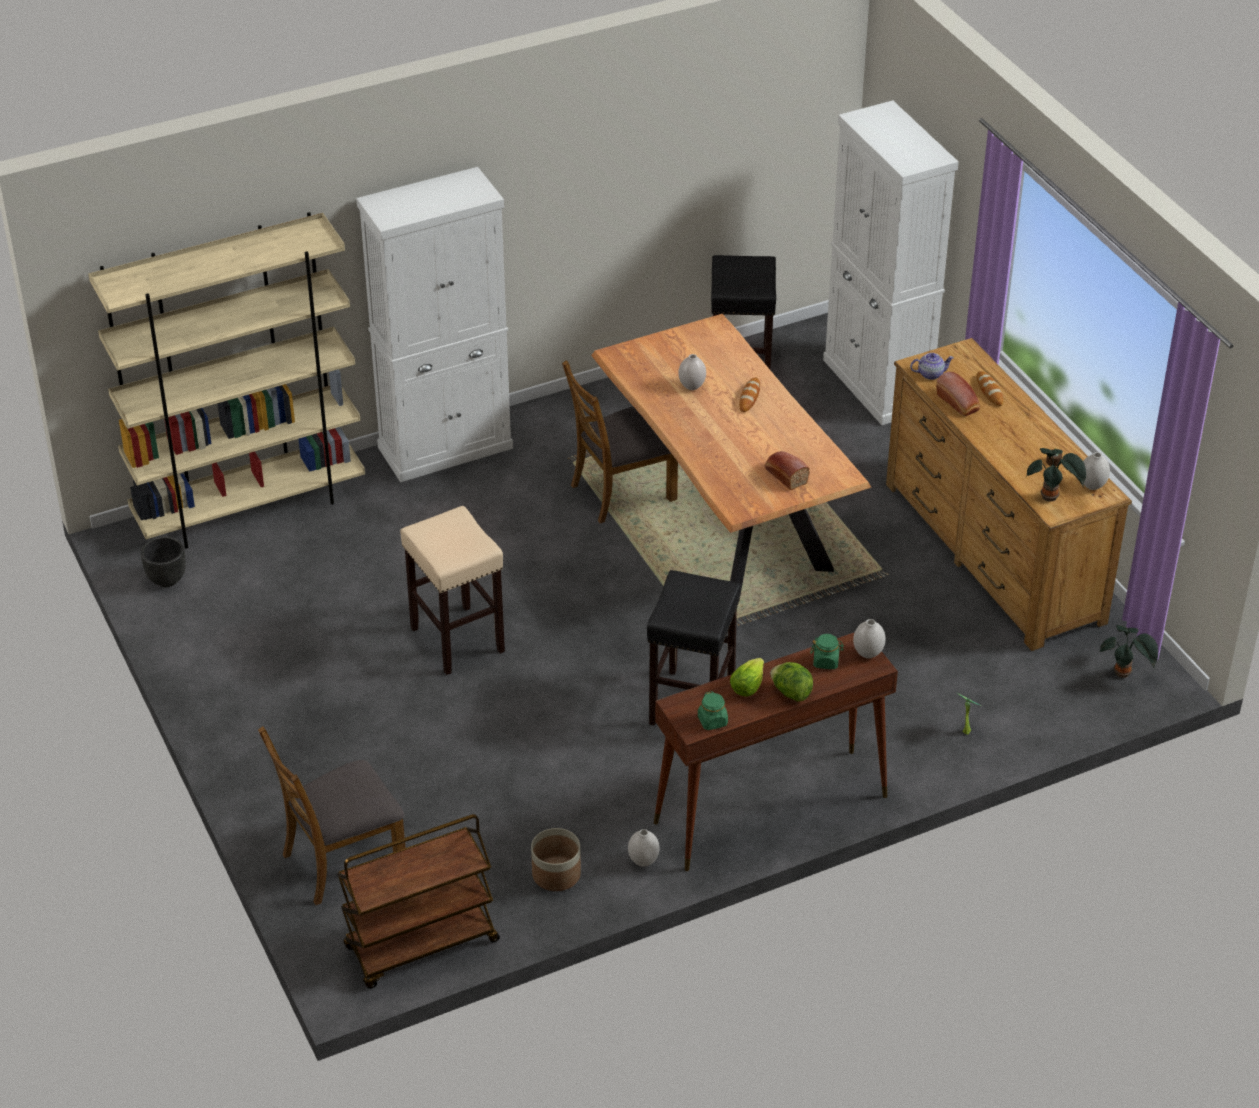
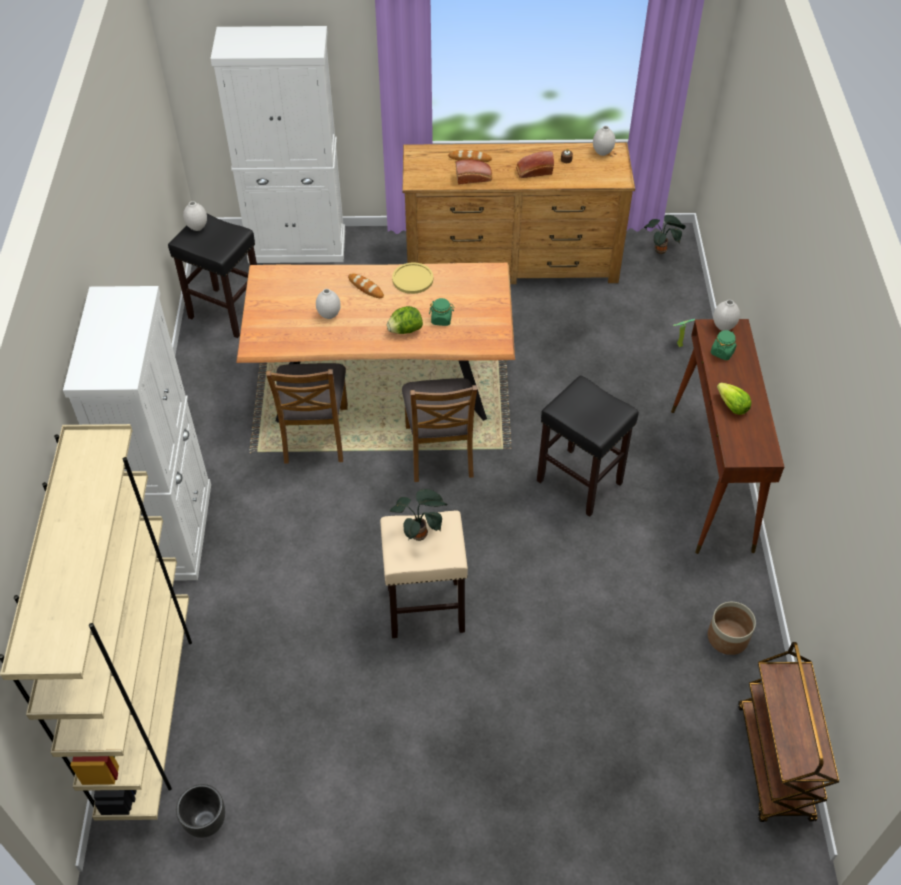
camera: 65 degrees left, 10 degrees up
(342, 861) = (654, 791): brown chair -> brown chair (440, 451)
(643, 861) = (735, 575): white vase -> white vase (197, 227)
(712, 721) = (763, 441): green jar -> green jar (441, 319)
(785, 475) = (473, 303): bread -> bread (533, 172)
(787, 424) = (412, 279): none -> yellow plate
(791, 692) = (749, 384): lettuce -> lettuce (405, 330)
(931, 374) = (431, 178): teapot -> none
(1051, 498) = (604, 175): potted plant -> potted plant (420, 534)

